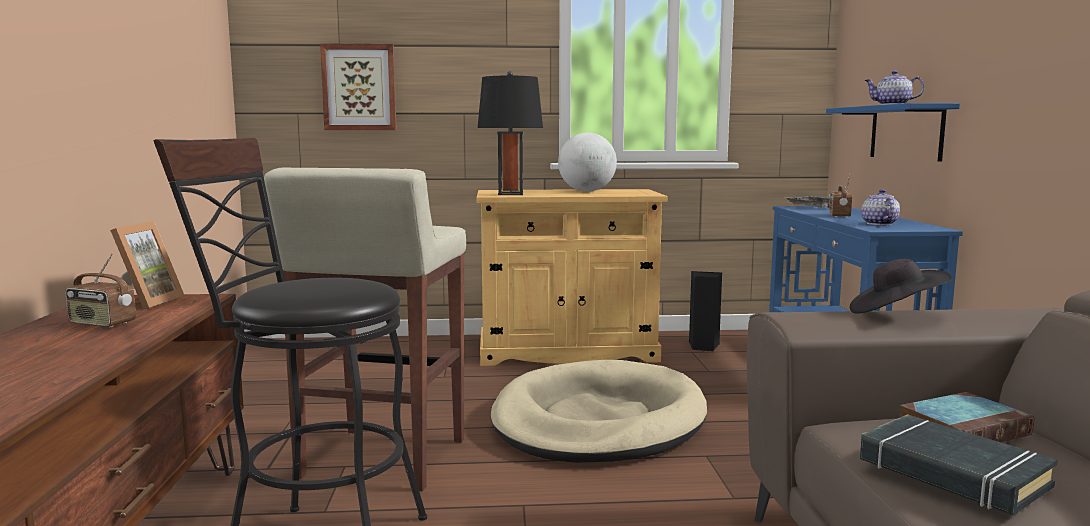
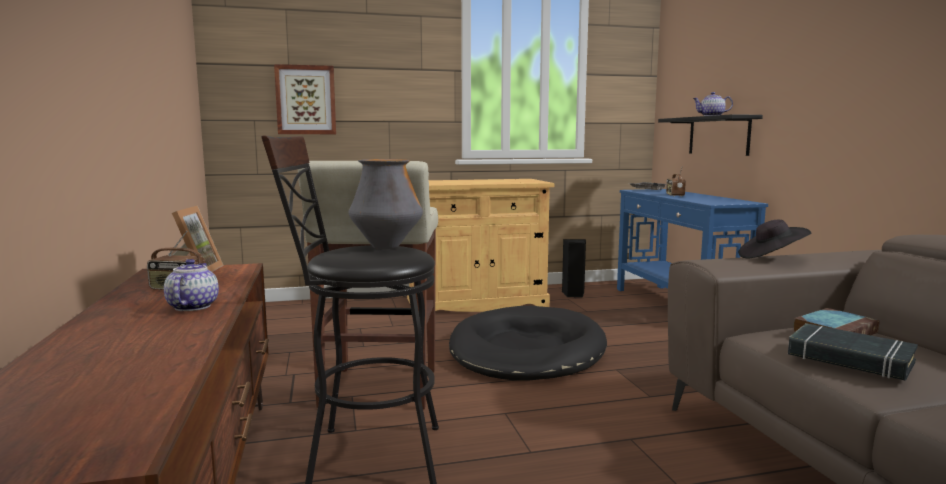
camera: 10 degrees left, 0 degrees up
(342, 281) = (386, 247): none -> vase
(511, 194) = (436, 183): black table lamp -> none
(587, 191) = (489, 180): globe -> none
(598, 421) = (527, 350): beige dog bed -> black dog bed
(878, 224) = (708, 200): teapot -> teapot (192, 307)
(906, 132) = (718, 135): blue shelf -> black shelf

